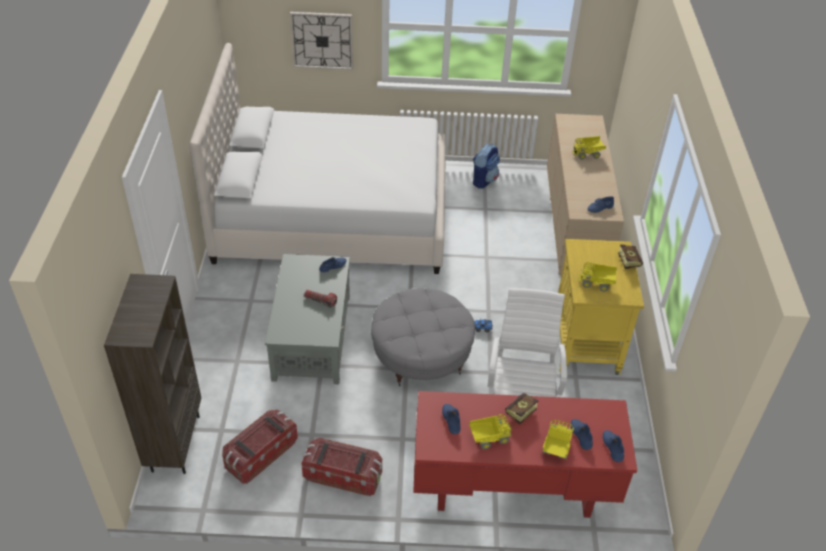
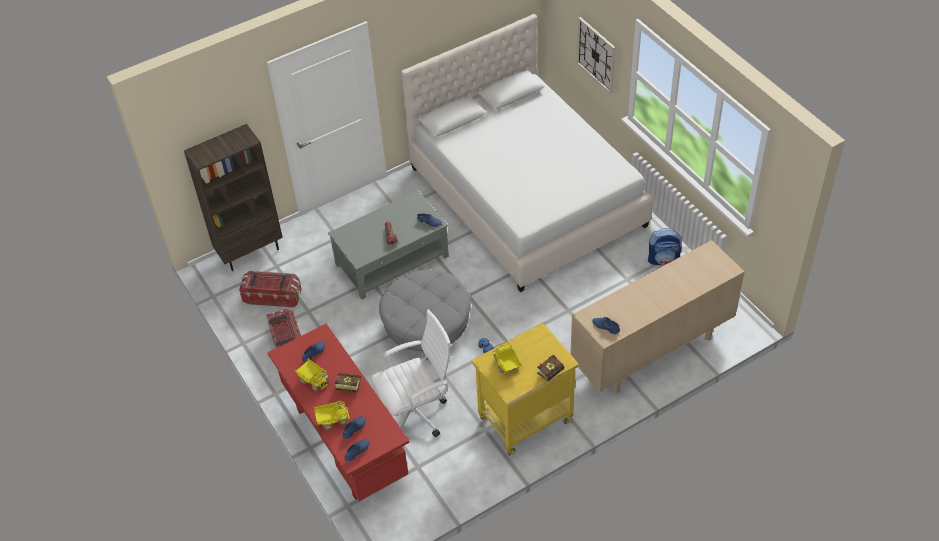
camera: 60 degrees right, 5 degrees up
(588, 154) = (673, 287): toy truck -> none

